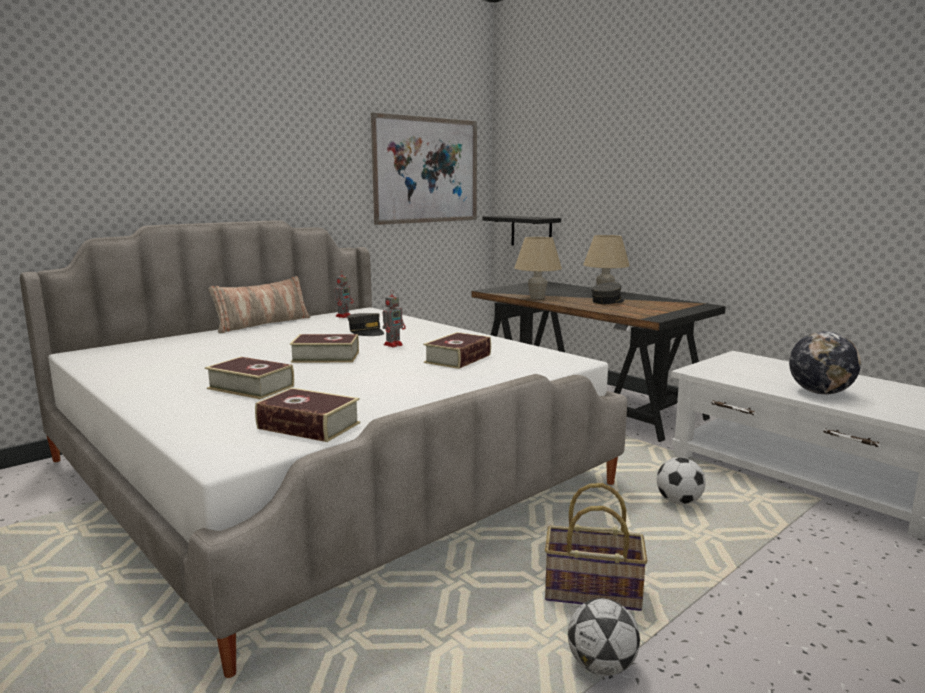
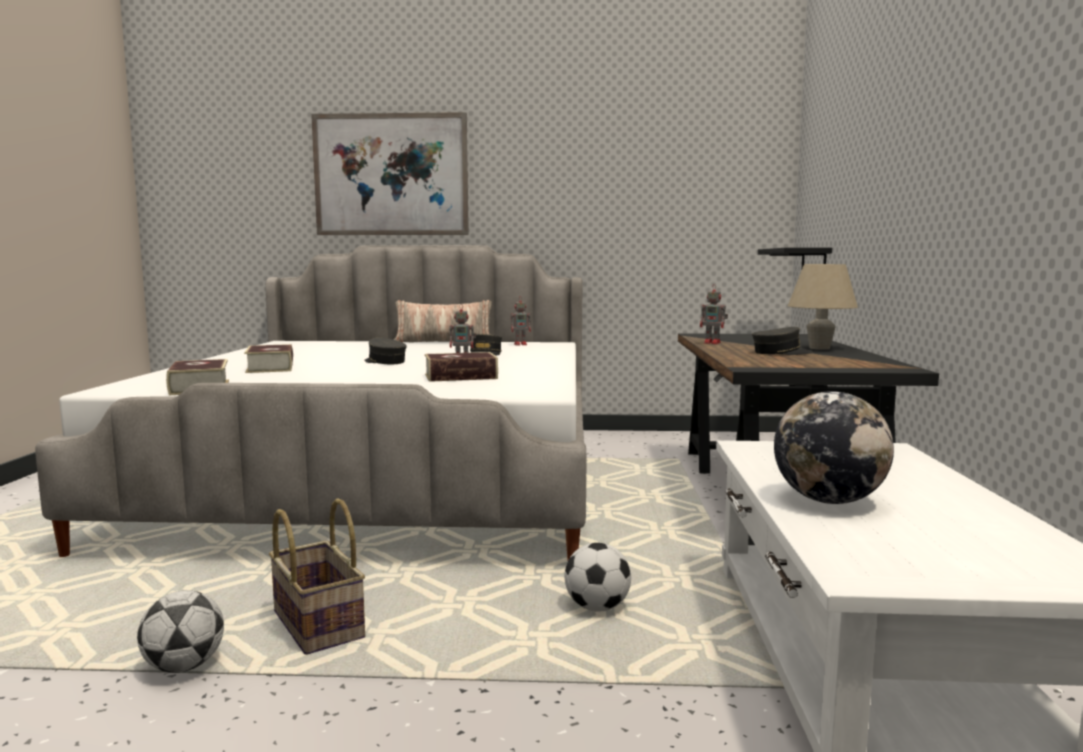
camera: 45 degrees right, 5 degrees down
(326, 357) = (385, 362): book -> grey cap
(427, 170) = (685, 194): picture -> picture (391, 175)
(537, 298) = (713, 343): beige table lamp -> toy robot

